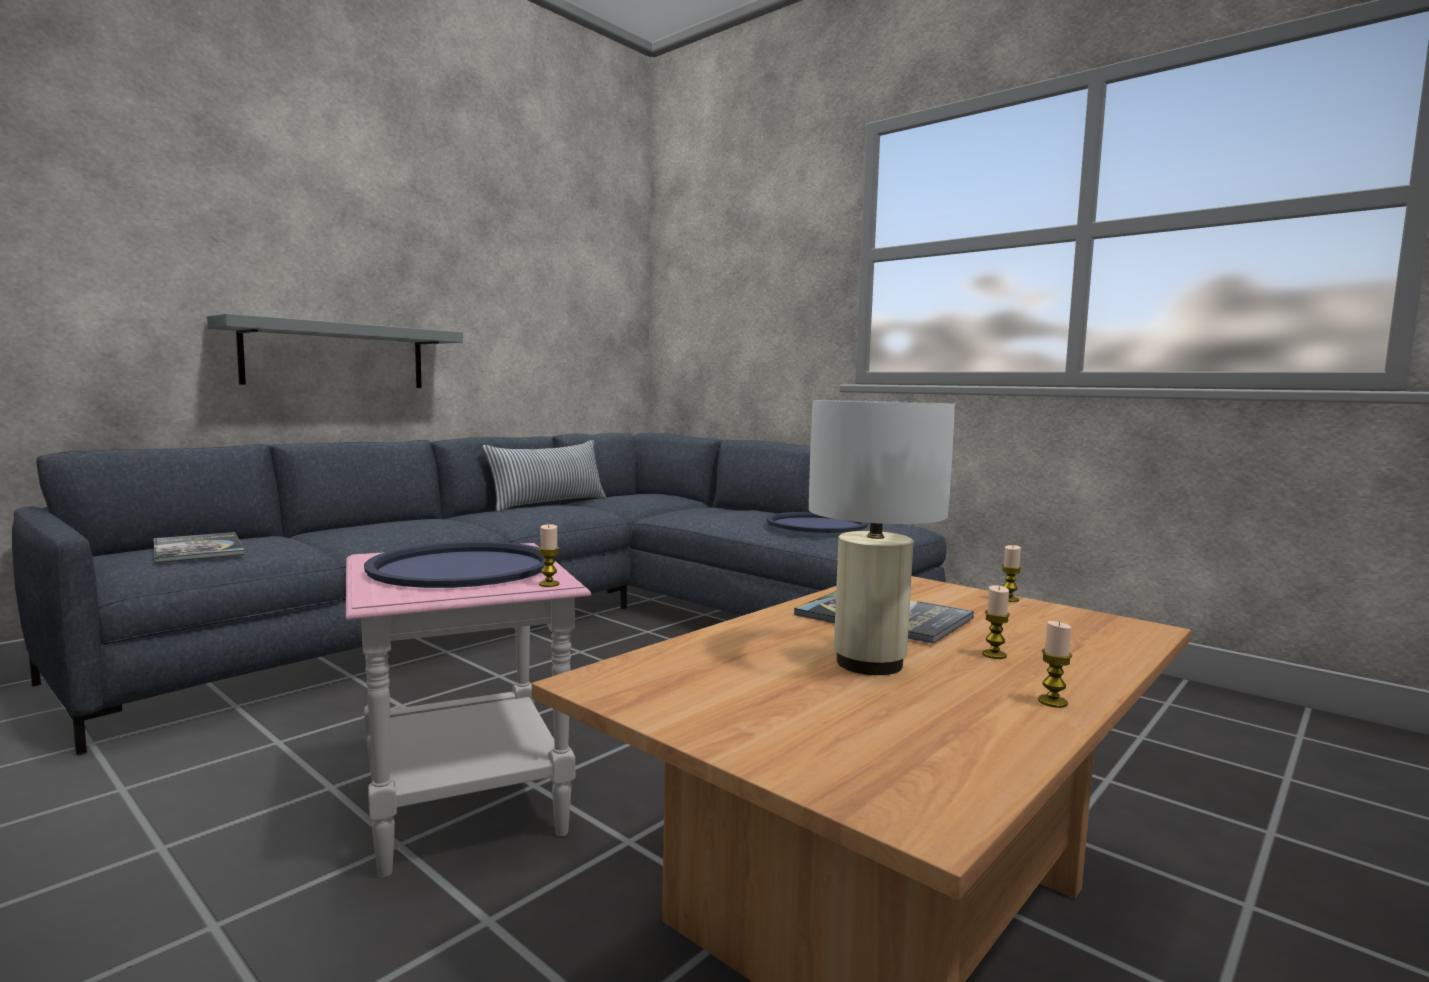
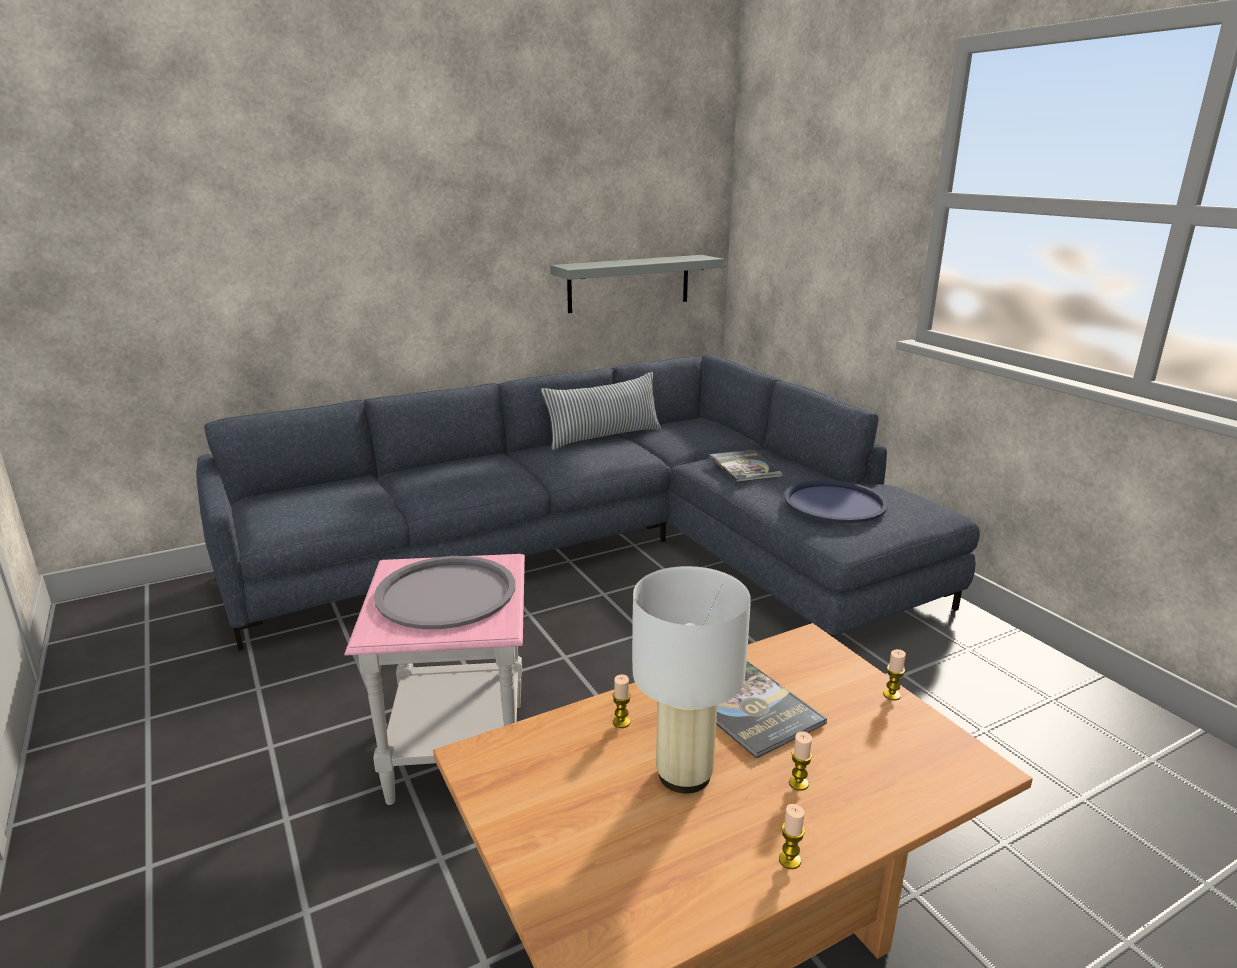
camera: 20 degrees right, 15 degrees up
(198, 549) = (308, 501): book -> book (744, 467)
(336, 356) = (418, 310): grey shelf -> grey shelf (629, 283)
(462, 567) = (446, 594): blue tray -> grey tray
(549, 584) = (493, 631): candle -> candle (621, 722)

